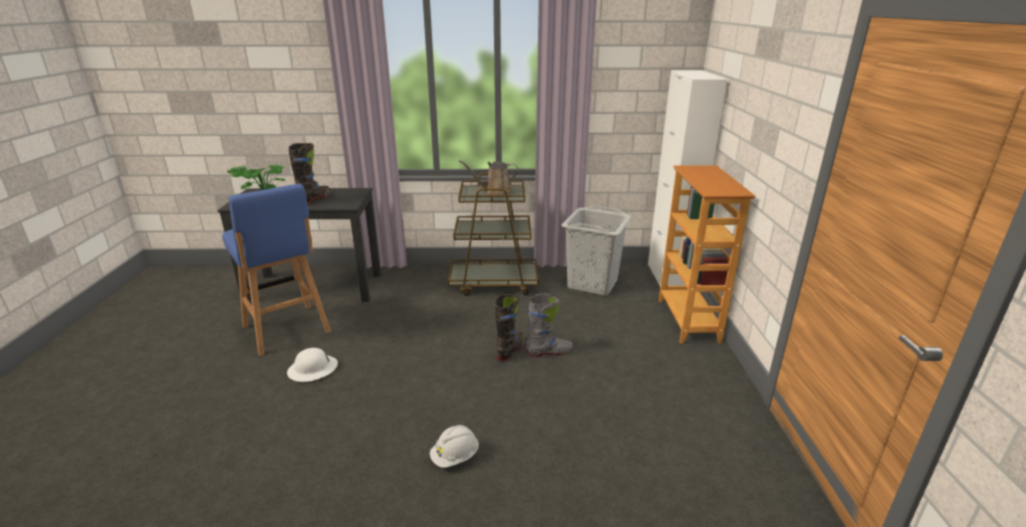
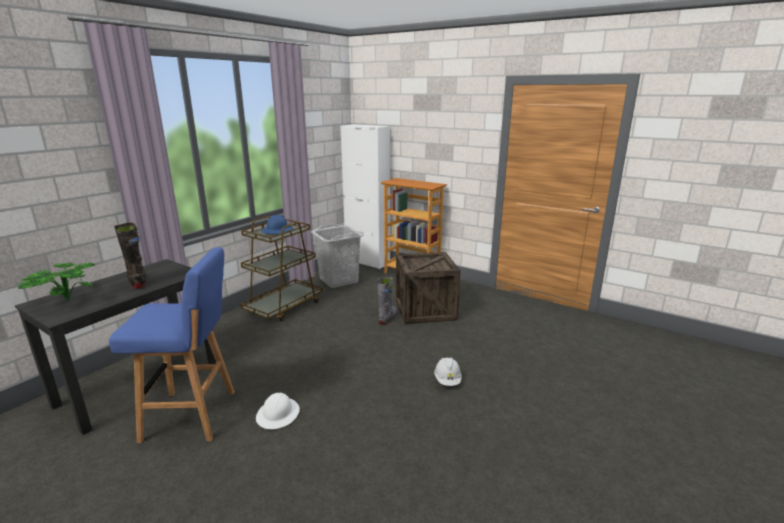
camera: 55 degrees left, 5 degrees down
(495, 192) = (277, 230): brown watering can -> blue hard hat
(511, 350) = (369, 328): black boot -> none
(606, 370) = (425, 310): none -> crate

